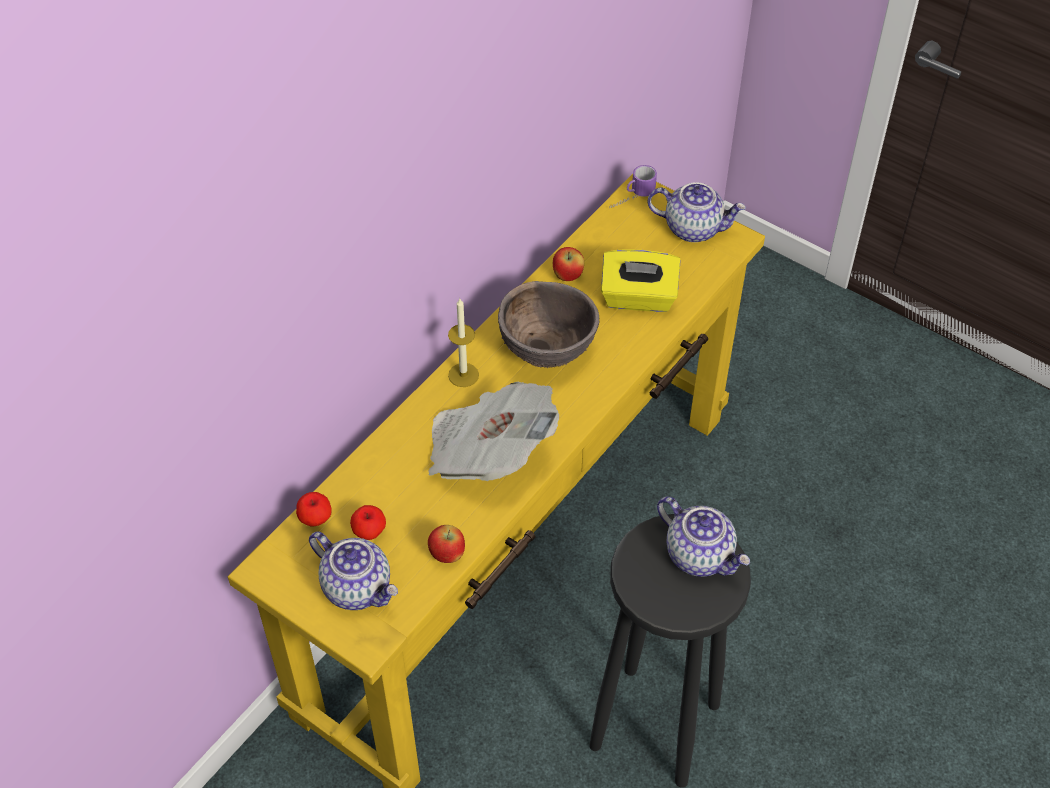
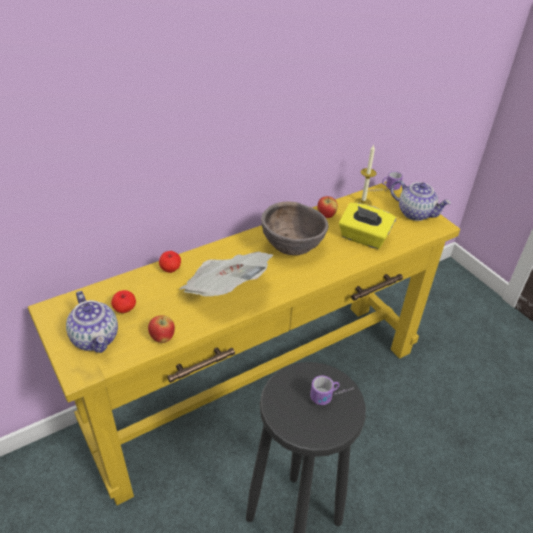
camera: 20 degrees right, 10 degrees down
(315, 519) = (99, 292): apple -> apple (171, 269)
(463, 375) = (235, 246): candle -> candle (363, 203)
(700, 555) = (332, 397): teapot -> mug

